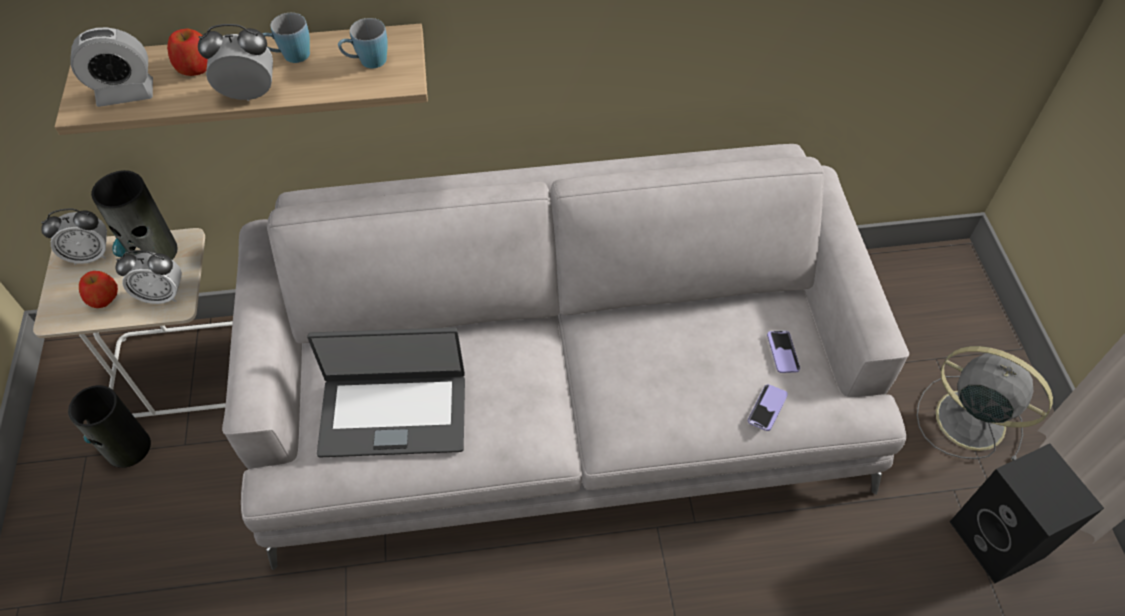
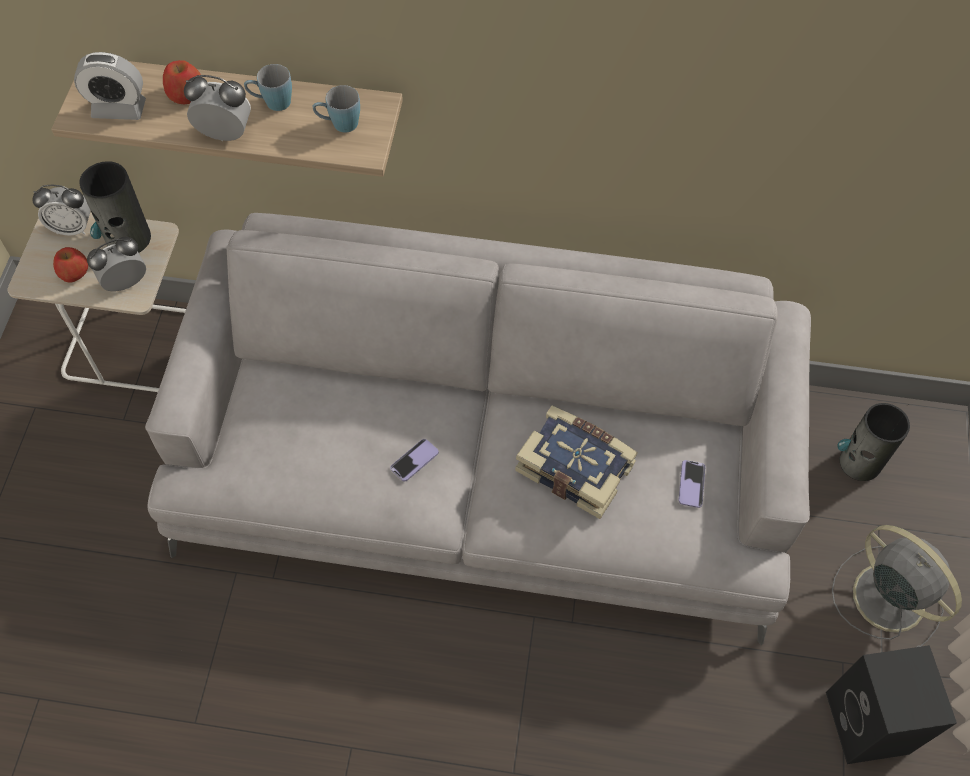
camera: 15 degrees right, 5 degrees up
(127, 448) = (72, 410): vase -> vase (859, 462)
(162, 295) = (126, 283): alarm clock -> alarm clock turned 135 degrees clockwise
(393, 413) = (303, 447): laptop -> none
(669, 363) = (576, 467): none -> book
(767, 408) = (655, 535): phone -> phone (414, 460)

